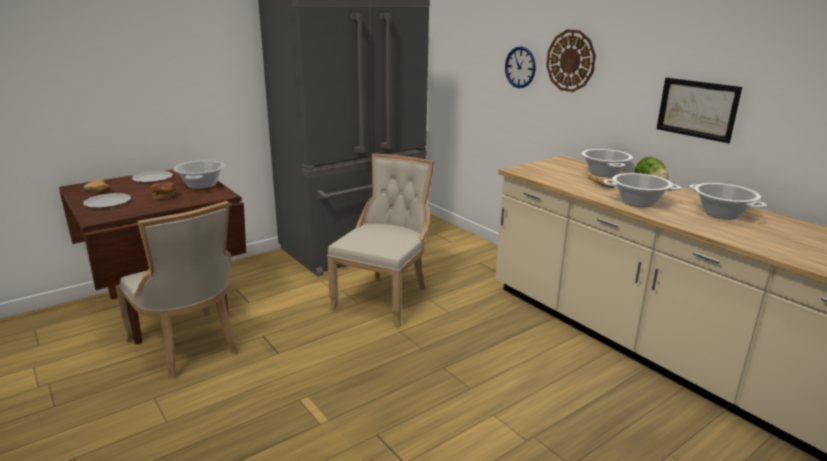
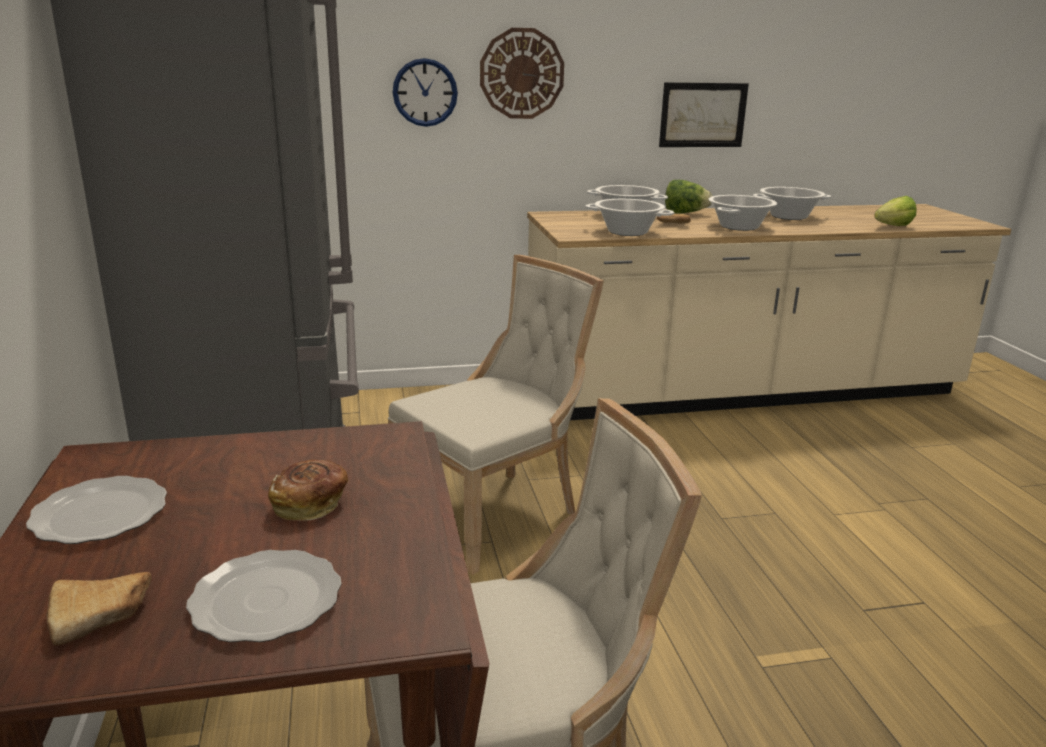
camera: 65 degrees left, 0 degrees up
(201, 185) = (273, 452): cooking pot -> cooking pot (627, 232)
(384, 298) = (495, 513): beige chair -> beige chair turned 90 degrees clockwise
(771, 250) = (888, 227): none -> lettuce

